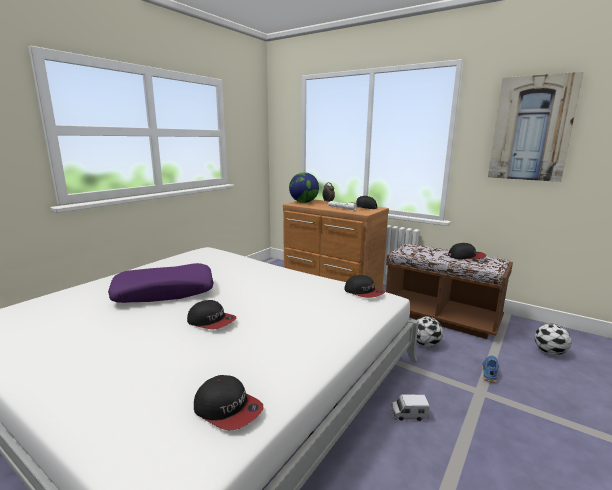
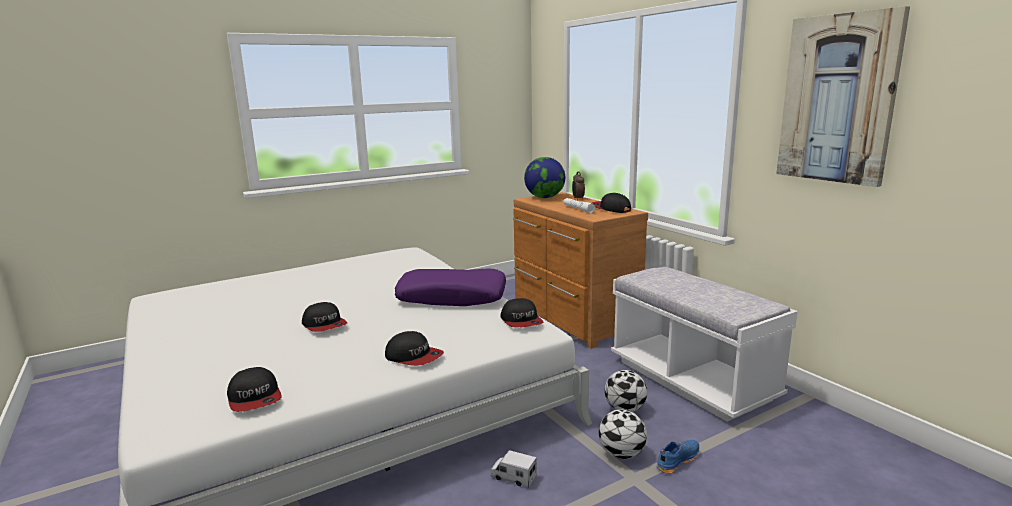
camera: 25 degrees right, 0 degrees up
(164, 292) = (317, 291): purple pillow -> purple pillow (452, 297)
(441, 316) = (691, 380): brown bench -> white bench
(466, 256) = (720, 293): cap -> cap (414, 357)
(549, 352) = (811, 459): football -> football (622, 454)

